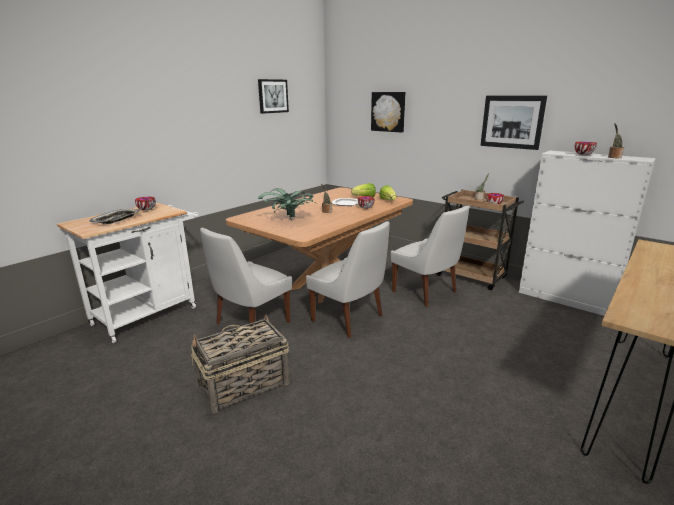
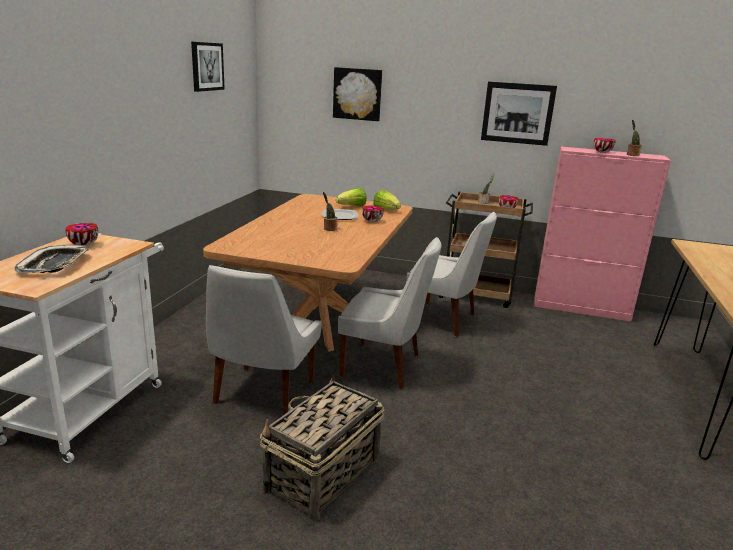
camera: 25 degrees left, 0 degrees up
(290, 219) = (297, 243): potted plant -> none
(566, 299) = (581, 308): white cabinet -> pink cabinet

